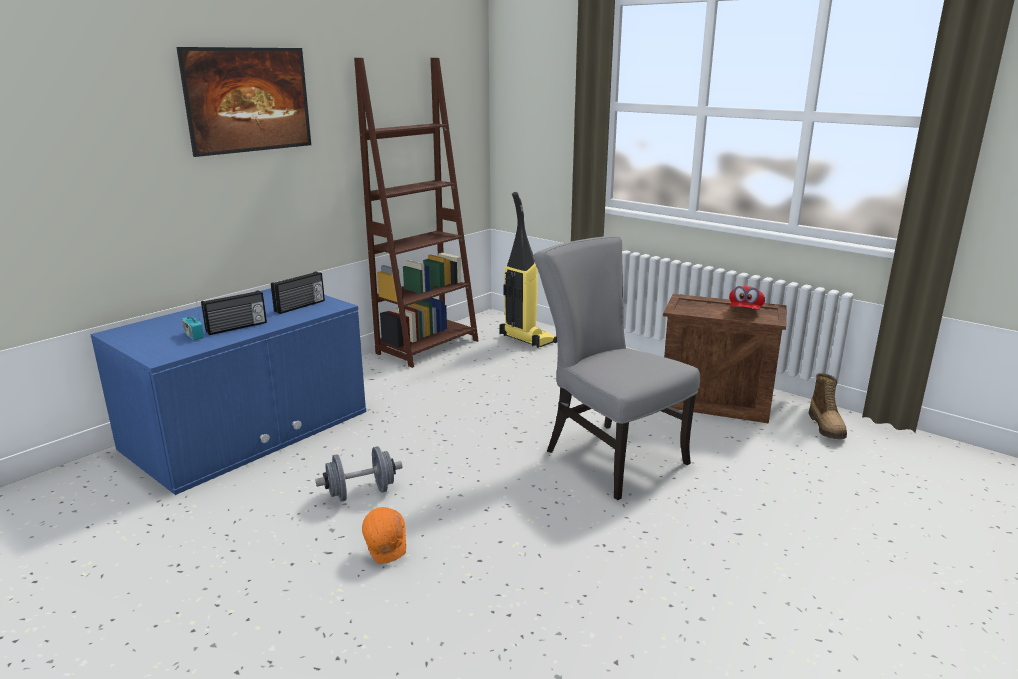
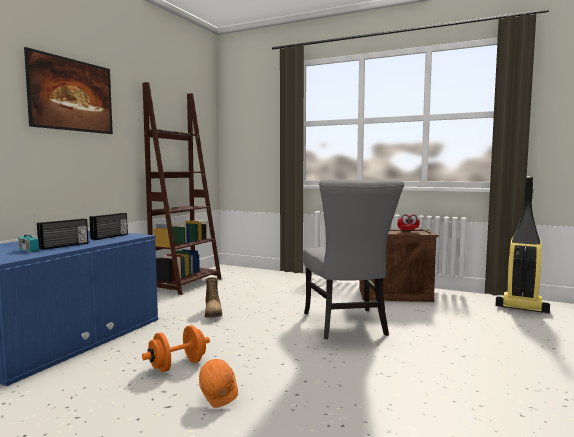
camera: 15 degrees left, 15 degrees down
(361, 493) = (177, 365): grey dumbbell -> orange dumbbell
(526, 339) = (254, 276): vacuum cleaner -> vacuum cleaner (521, 308)
(608, 454) = (347, 325): grey chair -> grey chair turned 135 degrees counterclockwise
(827, 427) = (468, 300): boot -> boot (213, 313)

